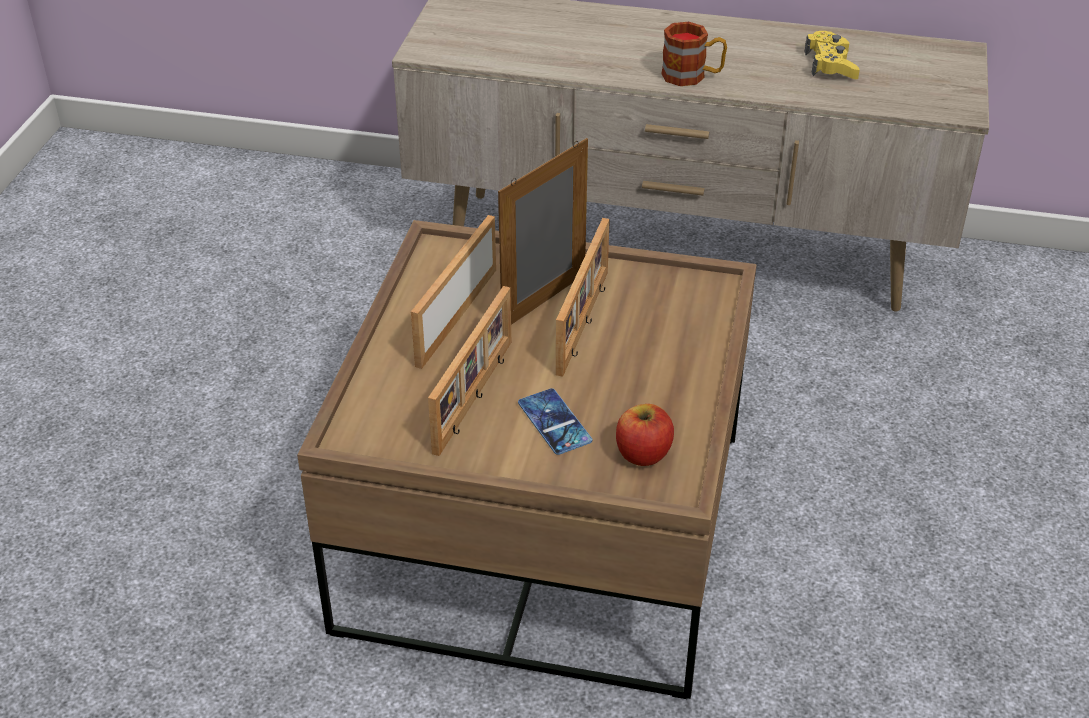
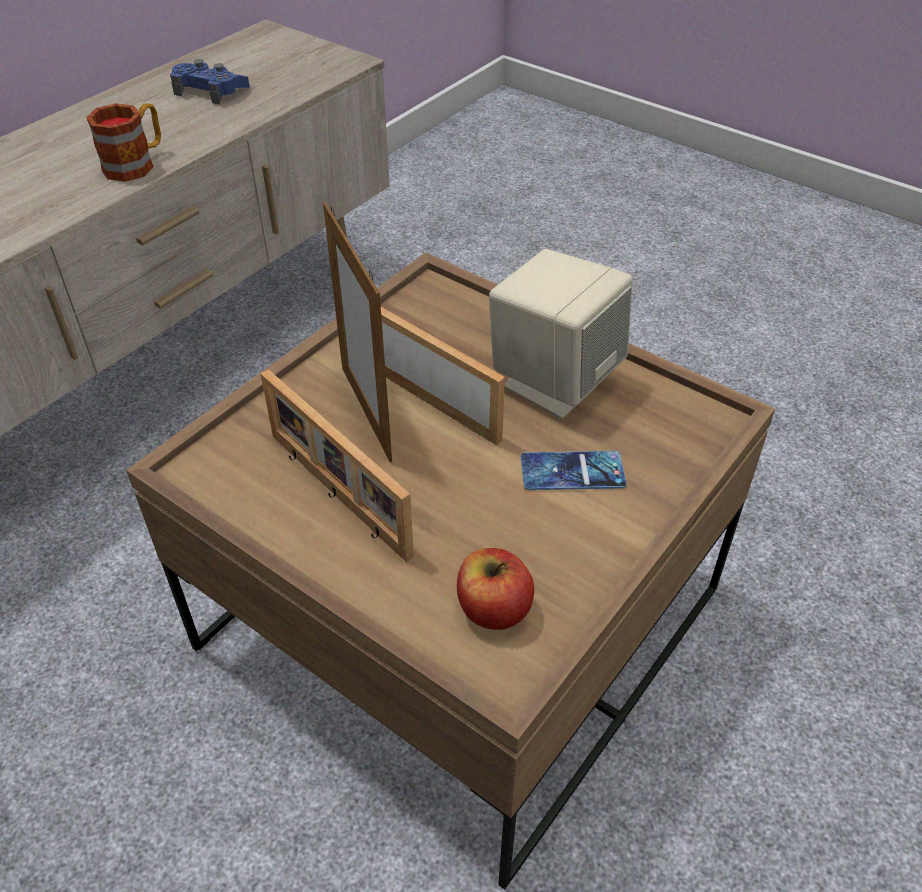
camera: 65 degrees left, 5 degrees up
(476, 396) = (493, 522): picture frame -> none
(643, 453) = (653, 423): apple -> apple (493, 609)
(653, 385) = (554, 380): none -> beige speaker
(830, 64) = (210, 91): yellow game controller -> blue game controller

